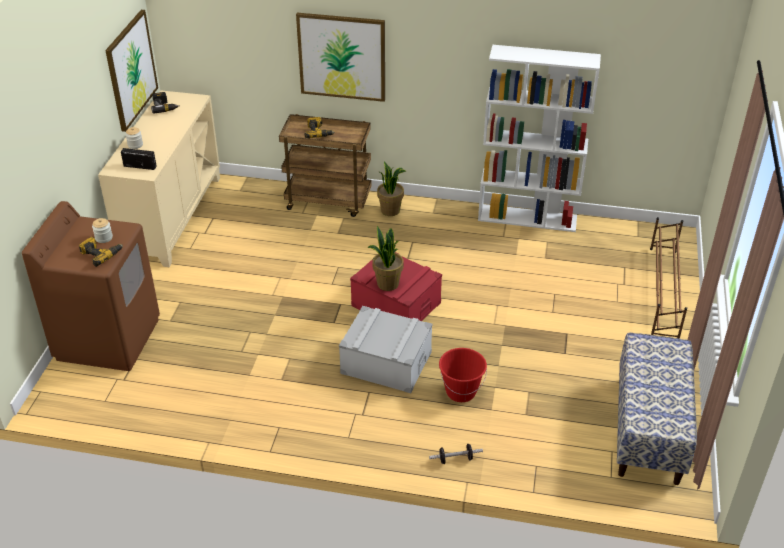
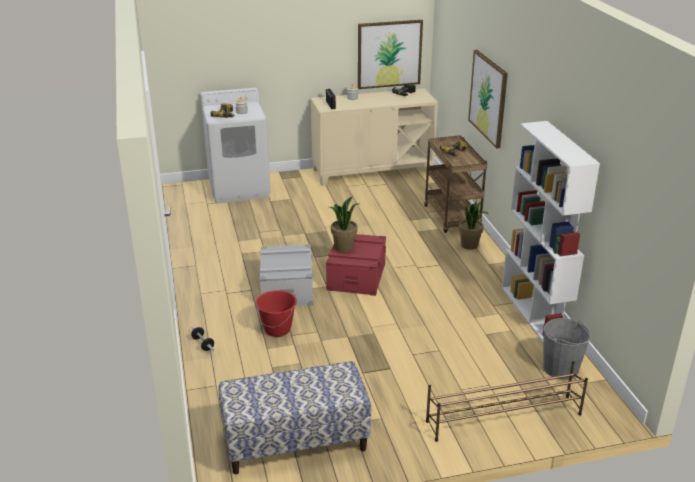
camera: 65 degrees right, 10 degrees down
(108, 338) = (239, 188): brown washing machine -> white washing machine
(614, 237) = (561, 368): none -> grey bucket

